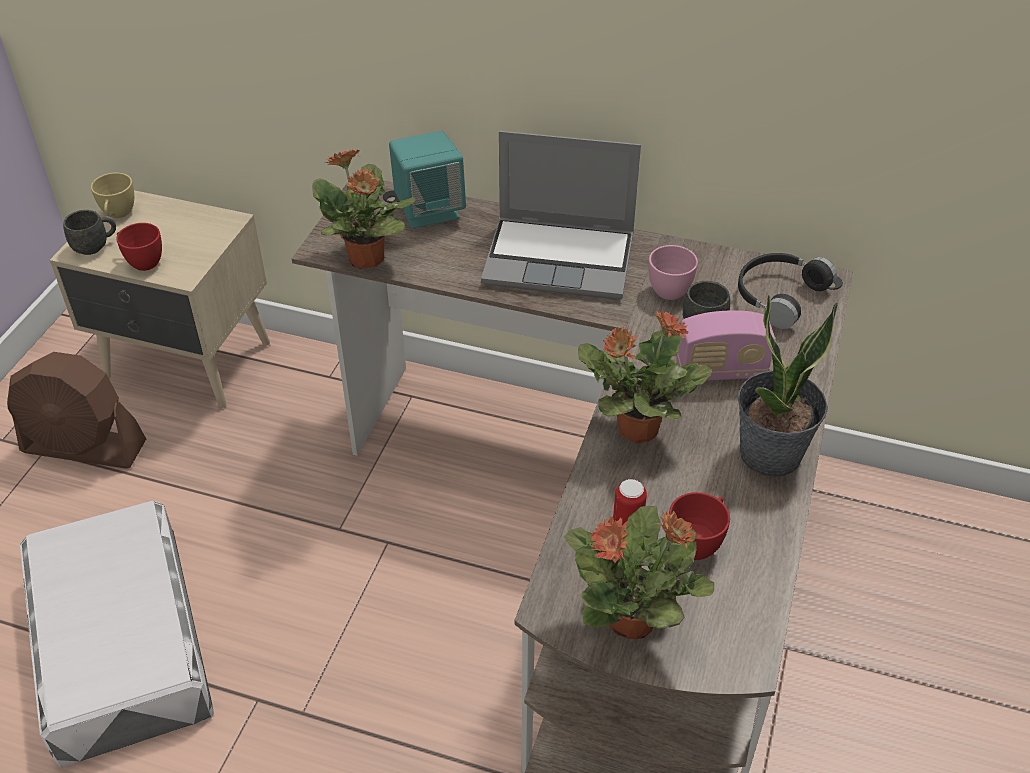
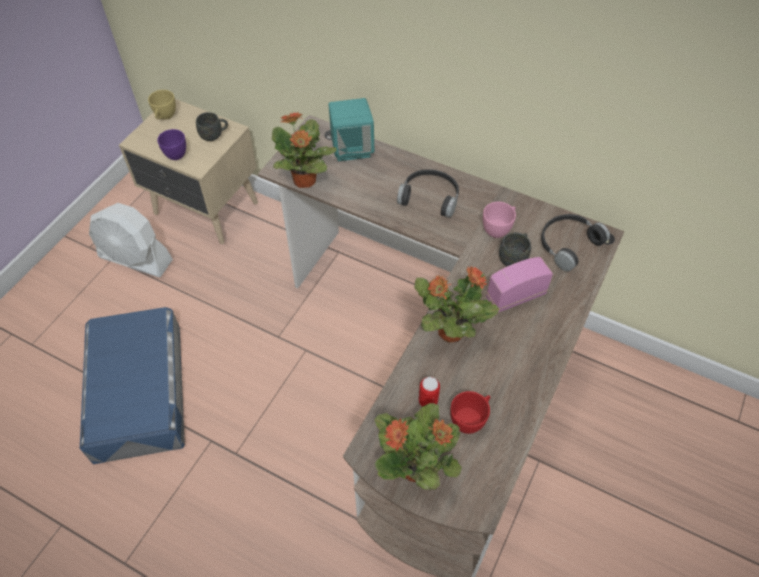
camera: 10 degrees right, 10 degrees up
(84, 447) = (136, 259): brown fan -> white fan
(95, 246) = (148, 138): grey mug -> grey mug (214, 135)
(119, 641) = (137, 390): white storage box -> blue storage box
(142, 261) = (174, 153): red cup -> purple cup
(561, 259) = (430, 197): laptop -> black headphones
(721, 371) = (515, 296): radio -> radio turned 150 degrees clockwise
(770, 455) = (533, 364): potted plant -> none

